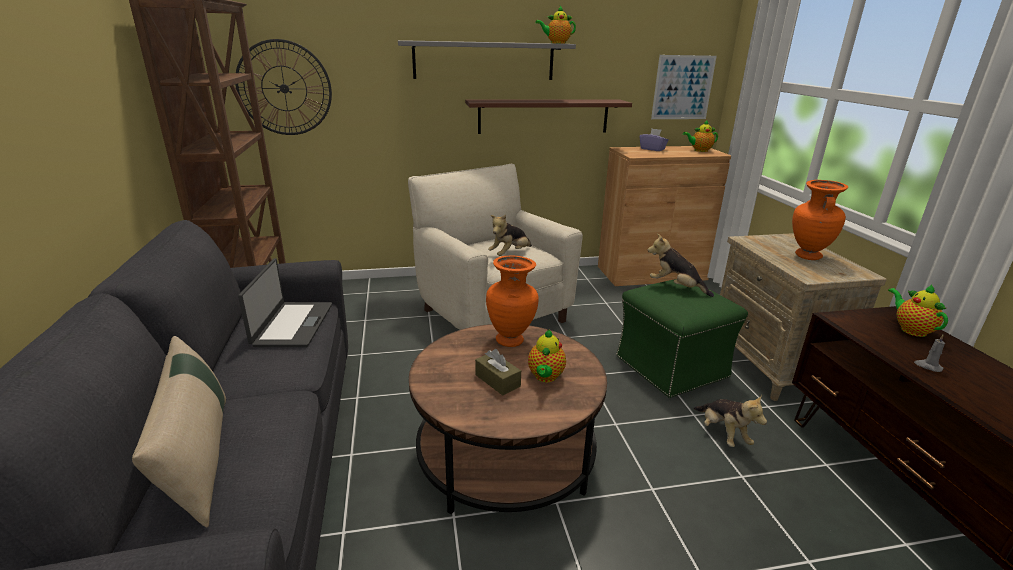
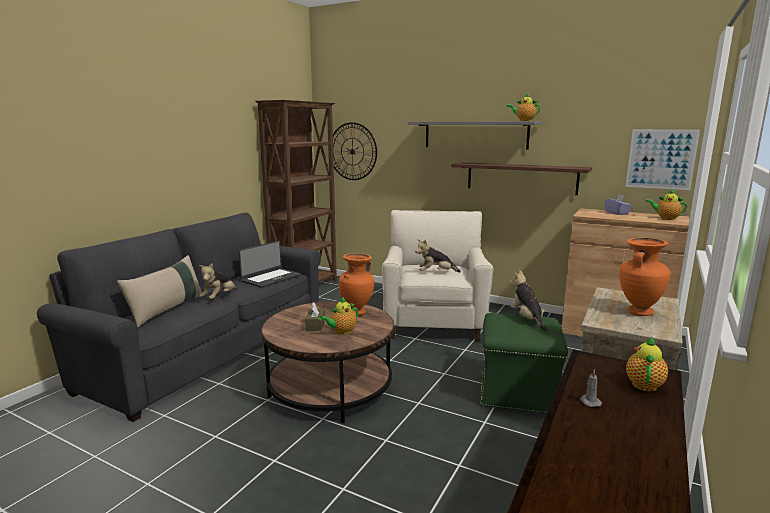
camera: 40 degrees right, 10 degrees down
(722, 434) = (487, 440): plush toy -> plush toy (219, 297)

